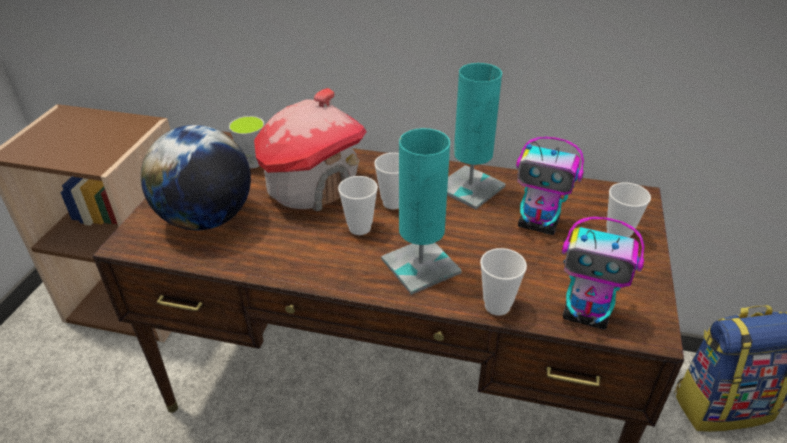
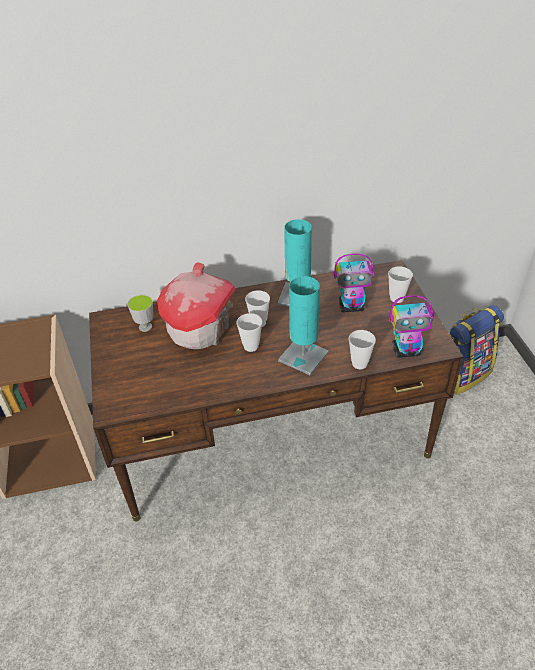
camera: 25 degrees left, 5 degrees up
(207, 219) = (149, 376): globe -> none

